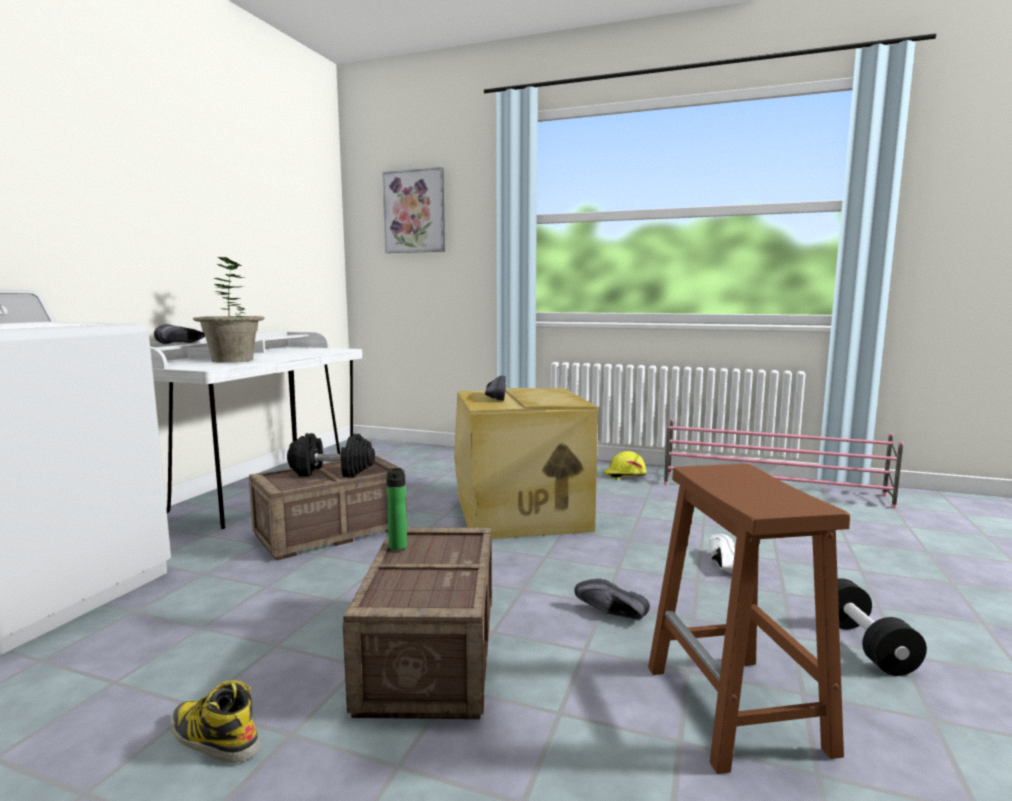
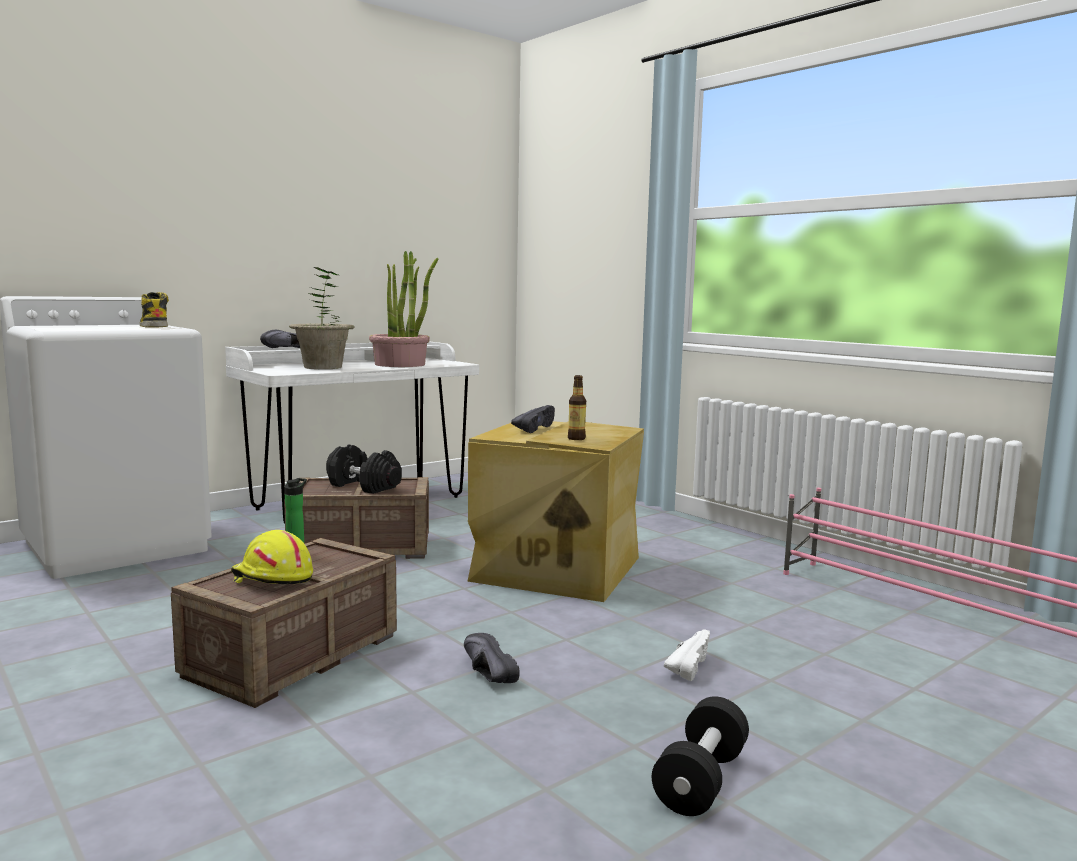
camera: 30 degrees right, 0 degrees up
(213, 737) = (92, 660): boot -> boot (154, 326)
(296, 353) = (400, 364): none -> potted plant
(414, 211) = (579, 207): picture -> none
(553, 400) = (576, 438): none -> bottle
(624, 476) = (749, 555): yellow hard hat -> yellow hard hat (272, 578)
(737, 710) = (458, 776): brown stool -> none

